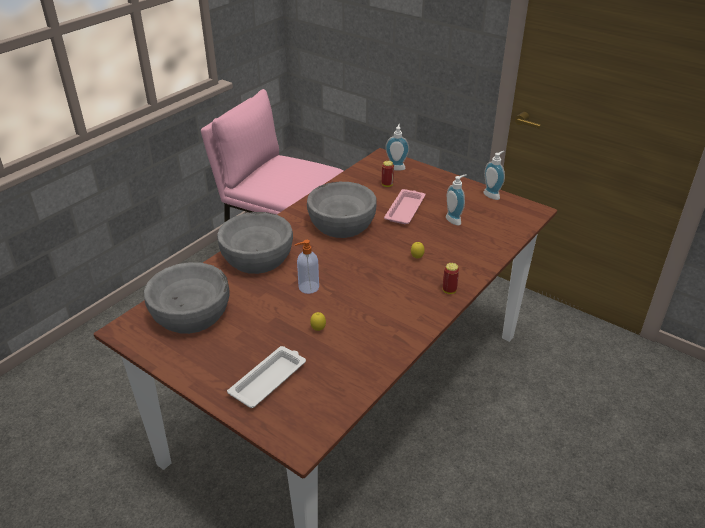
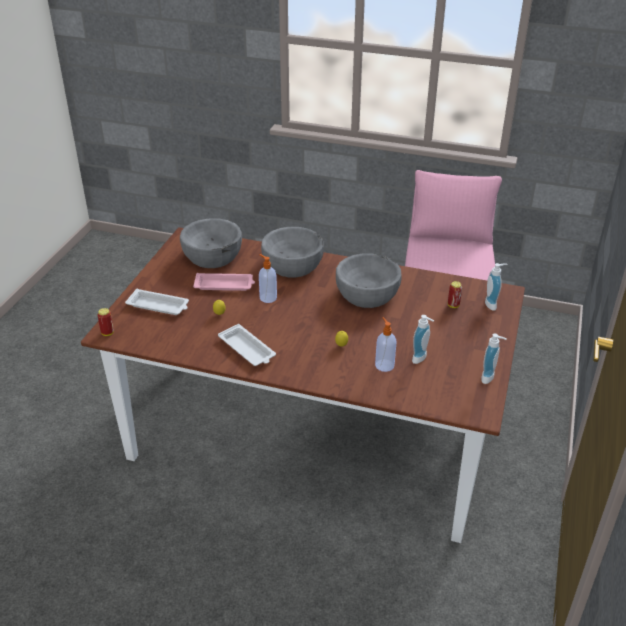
camera: 70 degrees right, 0 degrees up
(394, 320) = (247, 349): none -> white tray
(405, 209) = (416, 325): pink tray -> pink tray (225, 285)
(449, 290) = (303, 373): can -> can (107, 333)
(455, 241) = (384, 365): none -> soap dispenser

